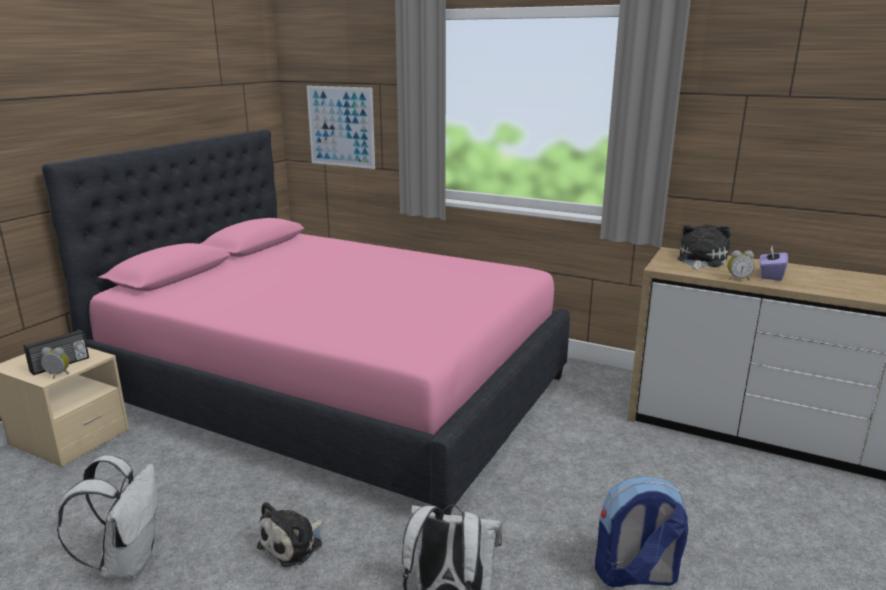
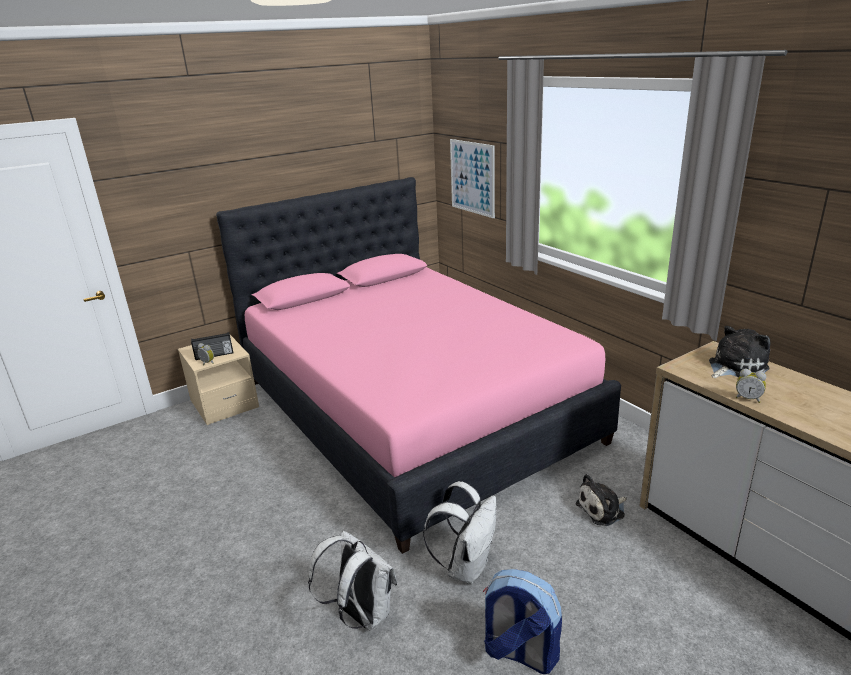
camera: 30 degrees right, 5 degrees up
(128, 562) = (199, 505): white backpack -> white backpack (467, 566)
(294, 544) = (296, 528): plush toy -> plush toy (602, 509)
(770, 275) = (795, 401): purple tissue box -> none

